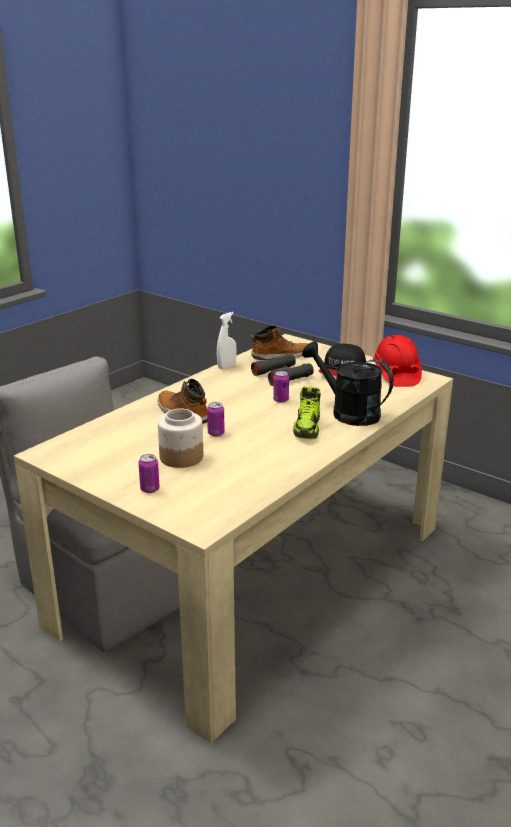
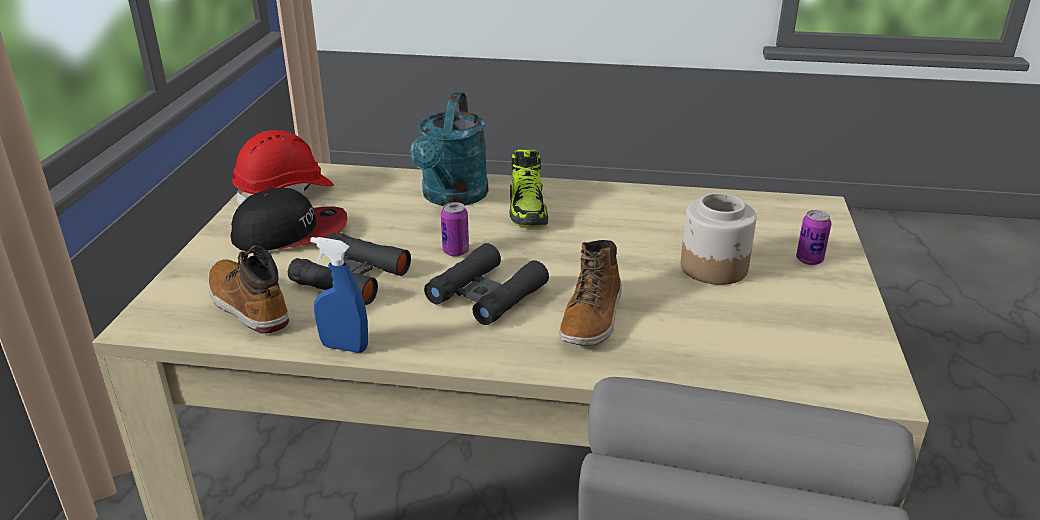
camera: 120 degrees left, 5 degrees up
(216, 433) = (620, 266): can -> none
(227, 366) = (344, 347): white spray bottle -> blue spray bottle
(231, 397) = (486, 294): none -> black binoculars
(307, 428) = (528, 211): shoe -> shoe turned 105 degrees clockwise
(348, 412) = (452, 197): black watering can -> turquoise watering can

